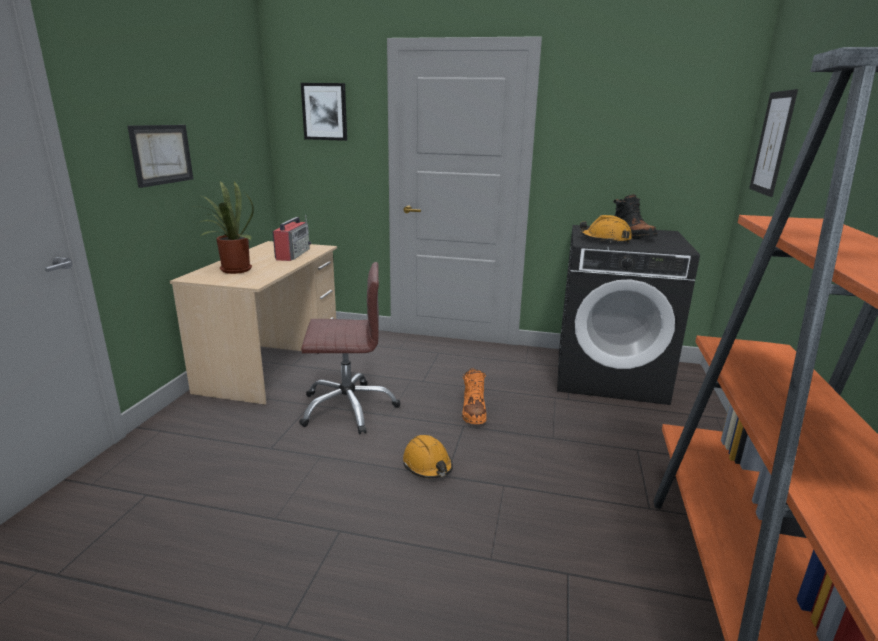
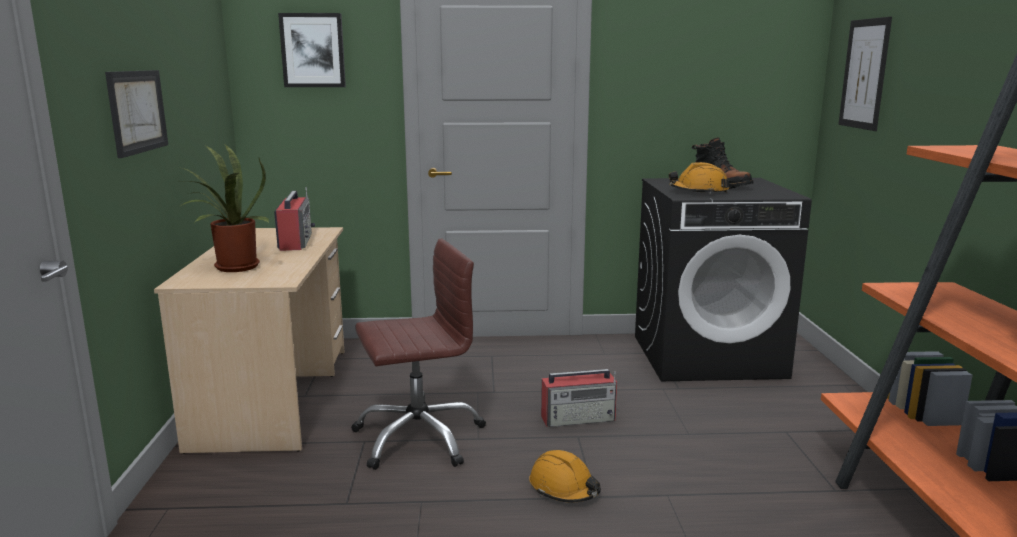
camera: 15 degrees left, 5 degrees down
(473, 412) = (579, 418): orange boot -> radio

